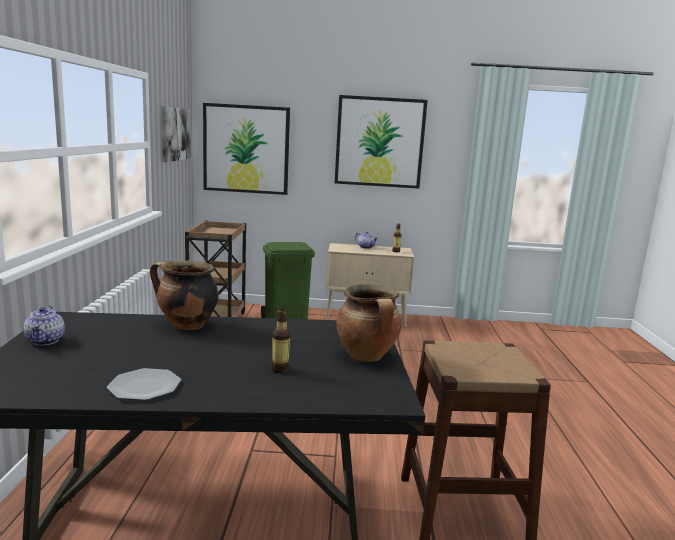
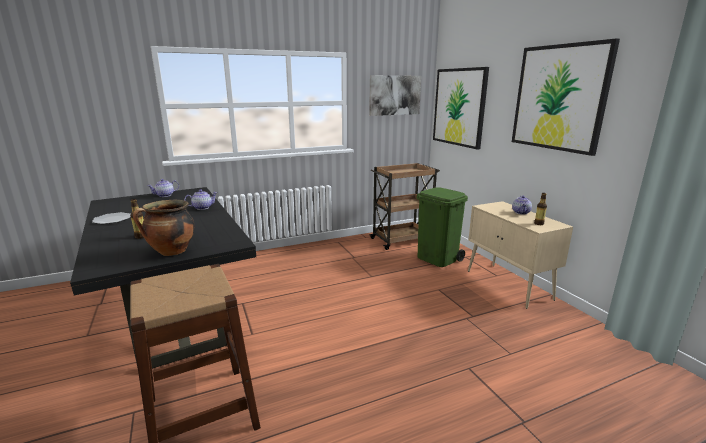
camera: 65 degrees right, 5 degrees up
(186, 325) = (202, 207): cooking pot -> teapot

